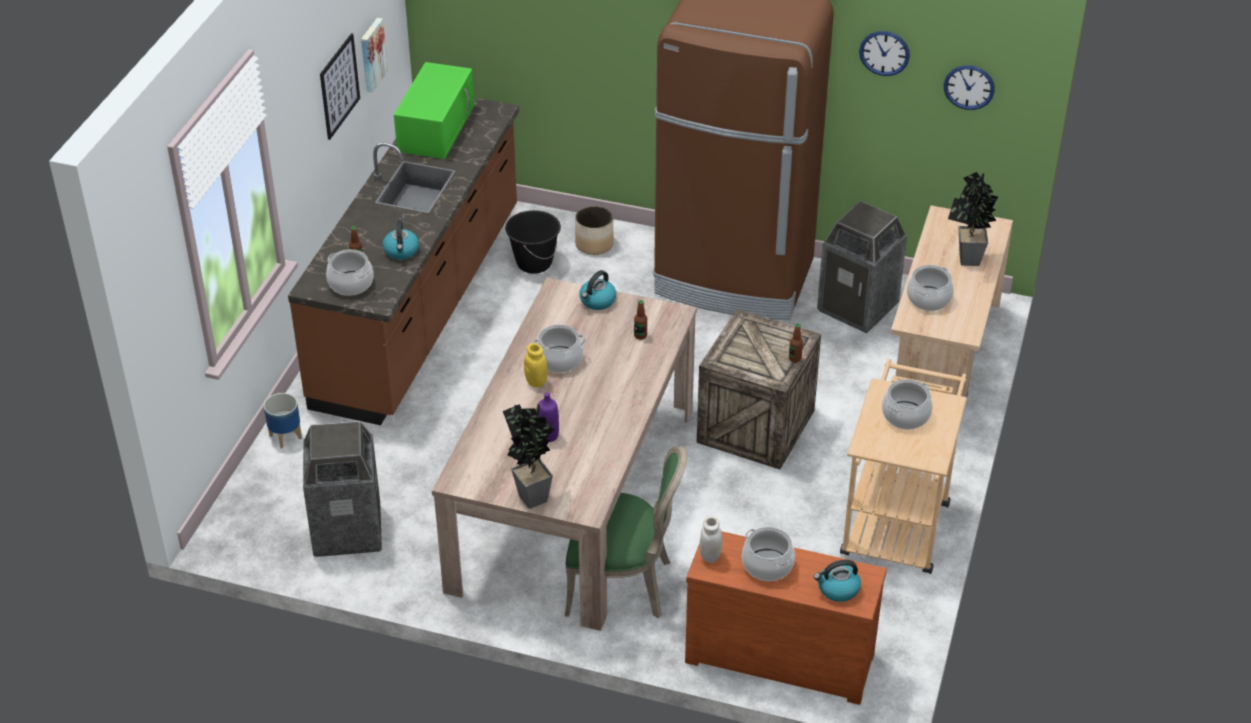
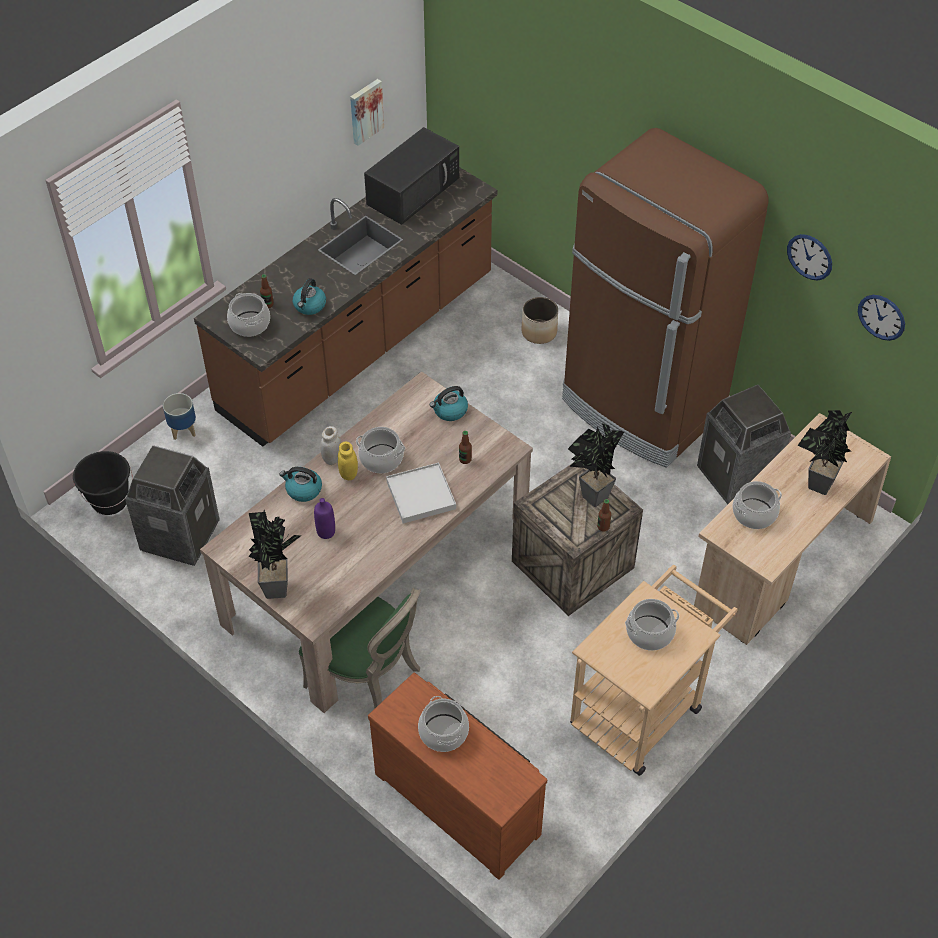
camera: 25 degrees right, 10 degrees up
(339, 86) = (312, 137): picture -> none
(436, 127) = (414, 190): green microwave -> black microwave
(534, 263) = (477, 333): black bucket -> black bucket (110, 501)
(619, 377) = (421, 495): none -> white tray
(710, 556) = (400, 702): white jar -> white jar (332, 459)
(767, 339) = (590, 497): none -> potted plant
(837, 589) = (489, 783): kettle -> kettle (303, 490)

